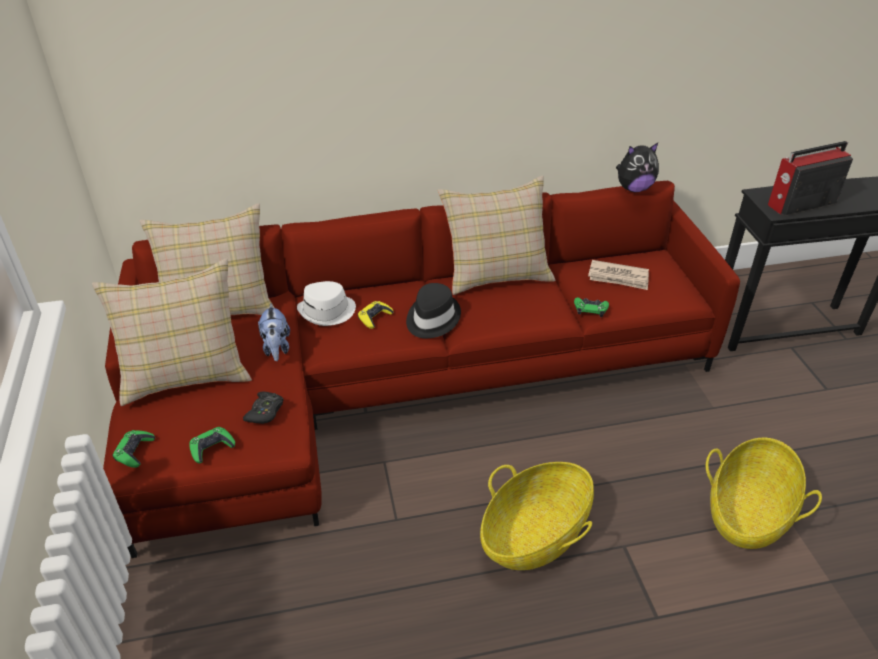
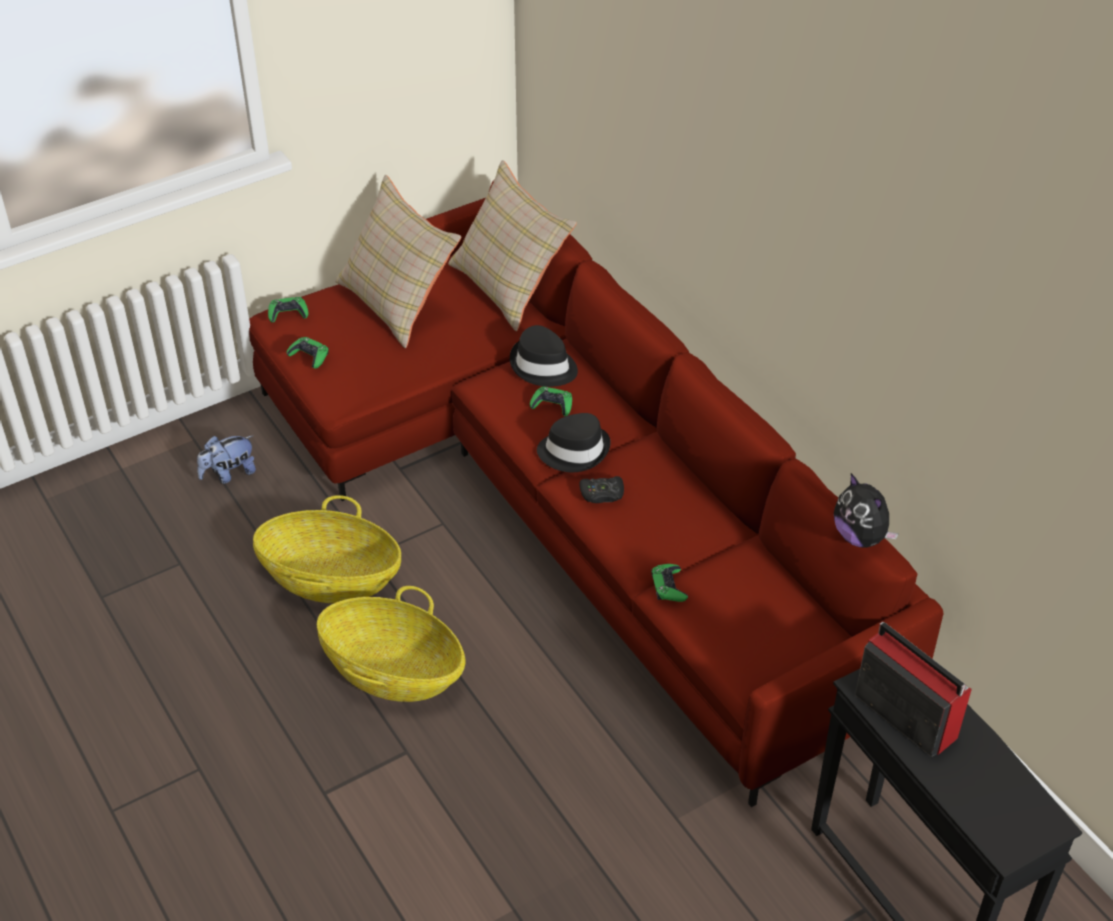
camera: 70 degrees right, 5 degrees up
(265, 412) = (367, 372): black game controller -> black game controller (602, 494)
(276, 348) = (463, 349): plush toy -> plush toy (229, 474)
(327, 312) = (543, 366): white hat -> black hat
(375, 317) = (552, 405): yellow game controller -> green game controller
(496, 272) = (697, 484): beige pillow -> none
(618, 277) = (753, 603): newspaper -> none
(748, 512) = (502, 868): basket -> basket (330, 578)

